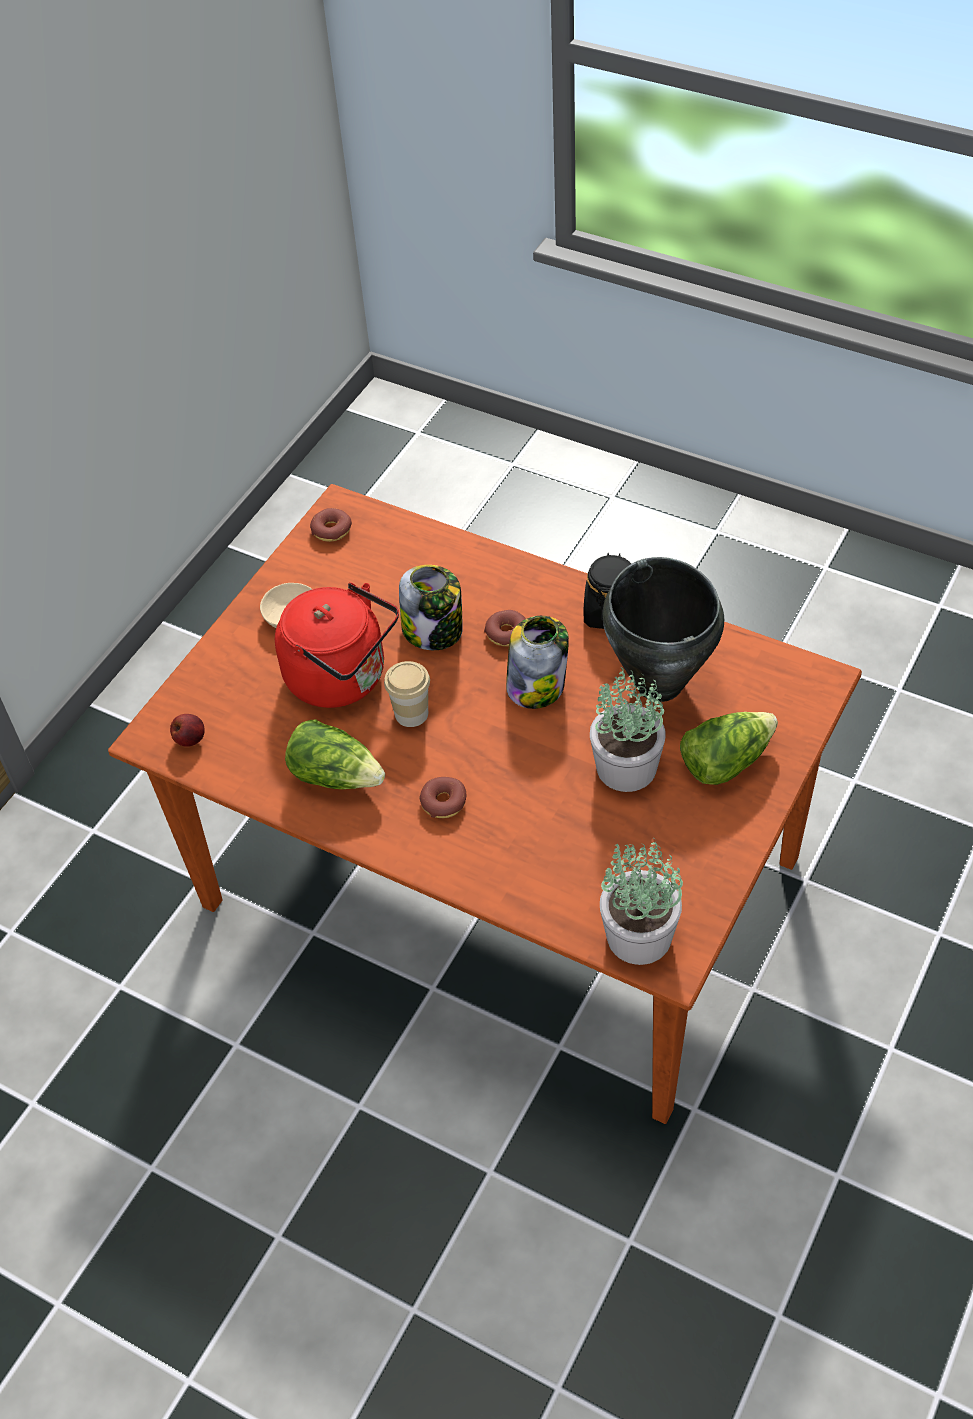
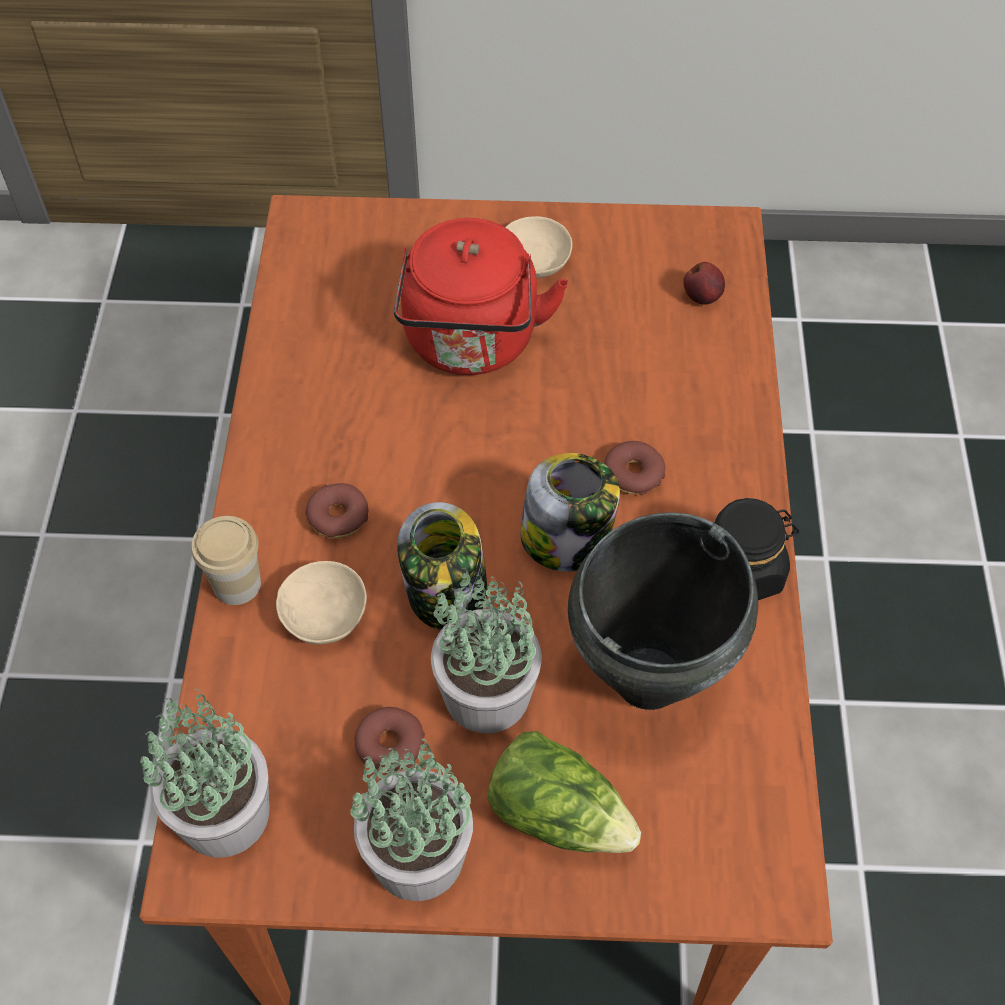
camera: 60 degrees right, 5 degrees up
(190, 739) = (316, 252): apple -> apple (702, 297)
(331, 530) = (686, 238): donut -> donut (389, 744)
(336, 775) = (329, 398): lettuce -> none
(411, 713) = (454, 430): cup -> cup (237, 584)
(434, 631) = (592, 398): jar -> jar (447, 594)
(520, 834) = (327, 616): none -> beige bowl
(719, 842) = (415, 856): none -> potted plant

